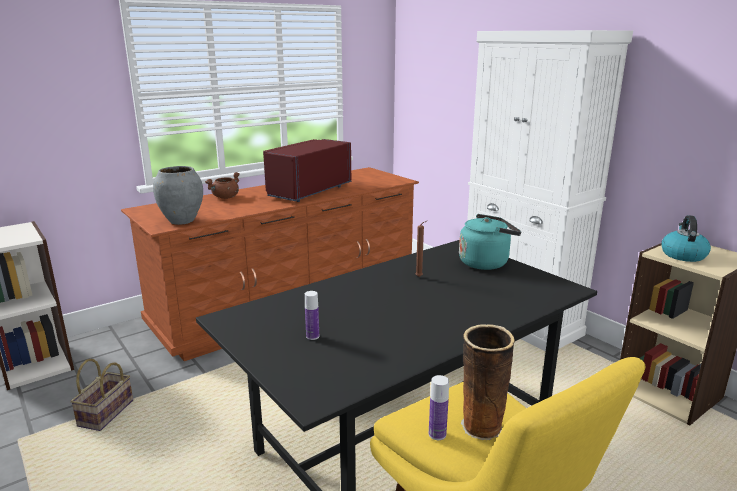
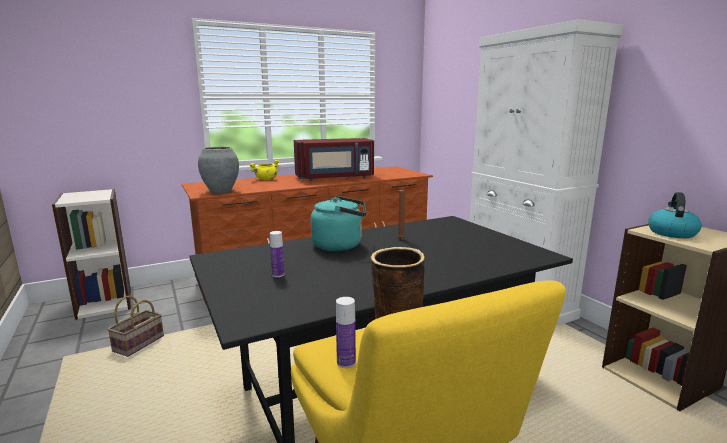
camera: 10 degrees right, 5 degrees down
(225, 197) = (266, 179): brown cooking pot -> yellow cooking pot
(308, 191) = (335, 178): red microwave -> red microwave turned 150 degrees counterclockwise
(486, 262) = (469, 232): turquoise kettle -> turquoise kettle (340, 245)

